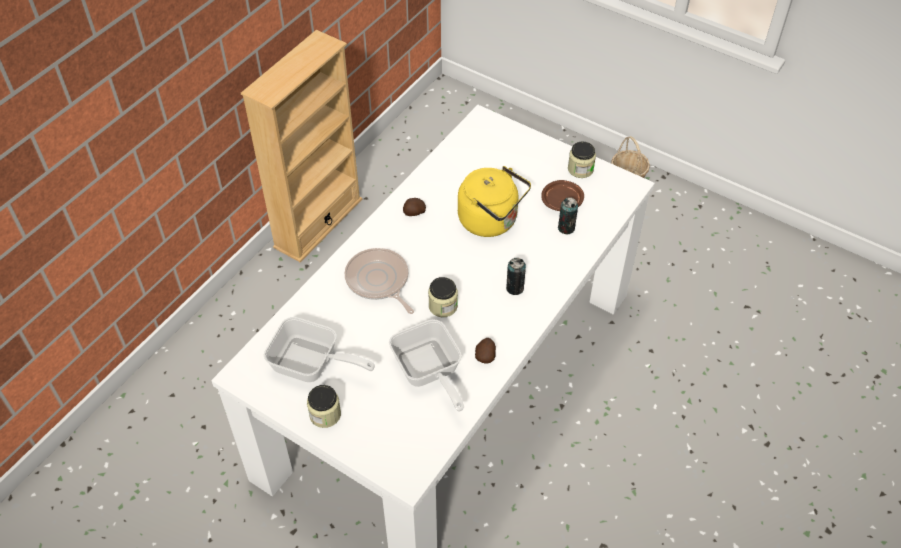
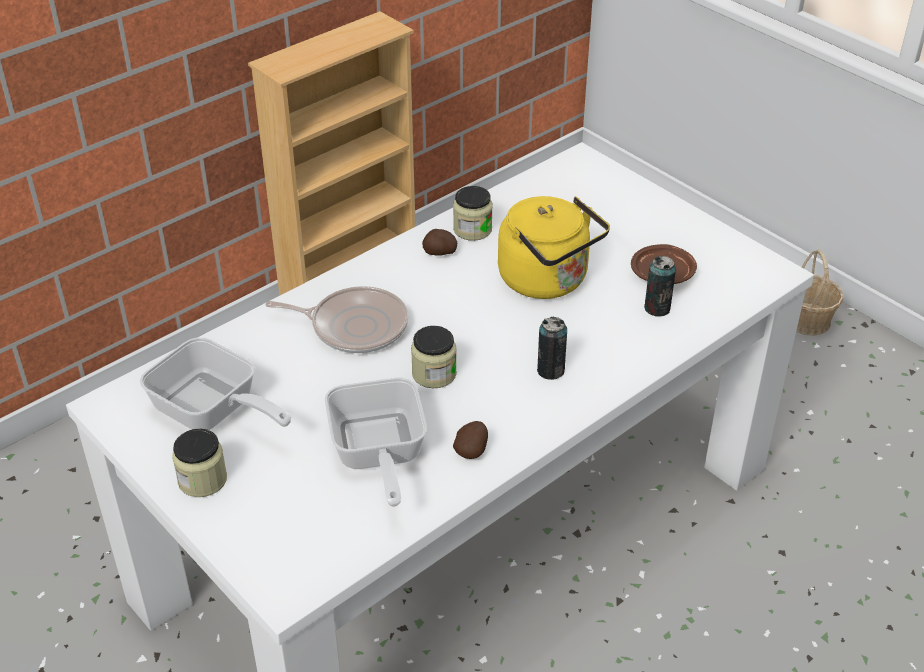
camera: 15 degrees right, 10 degrees down
(379, 281) = (354, 326): frying pan -> frying pan turned 120 degrees clockwise
(580, 169) = (704, 240): jar -> jar (472, 229)

